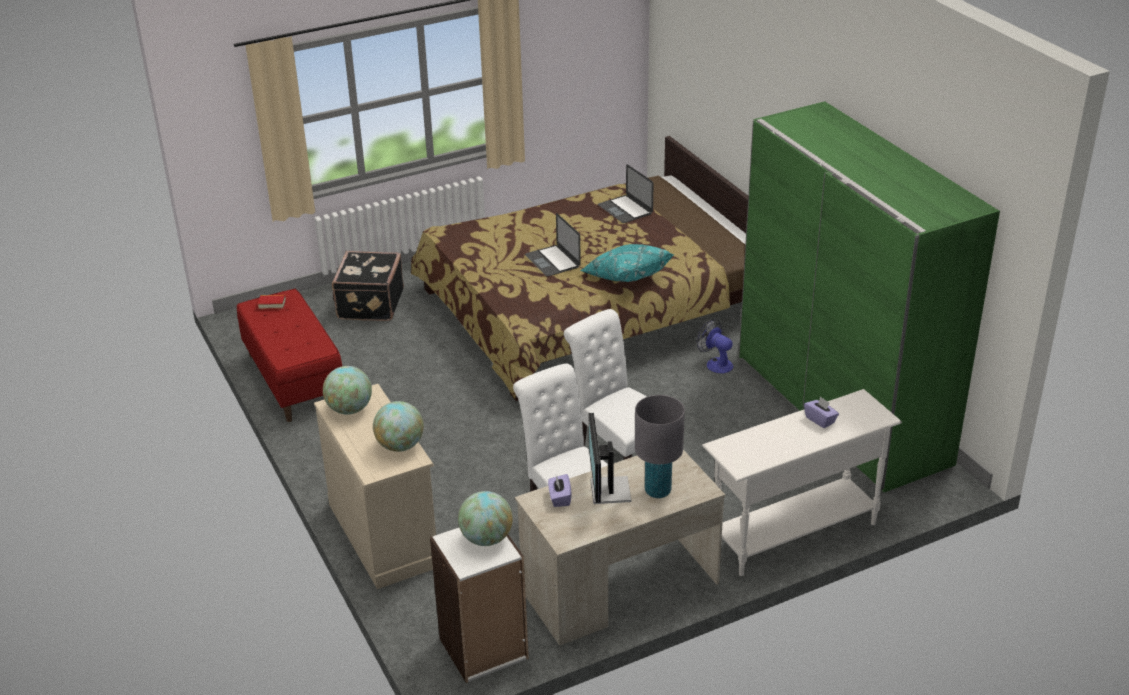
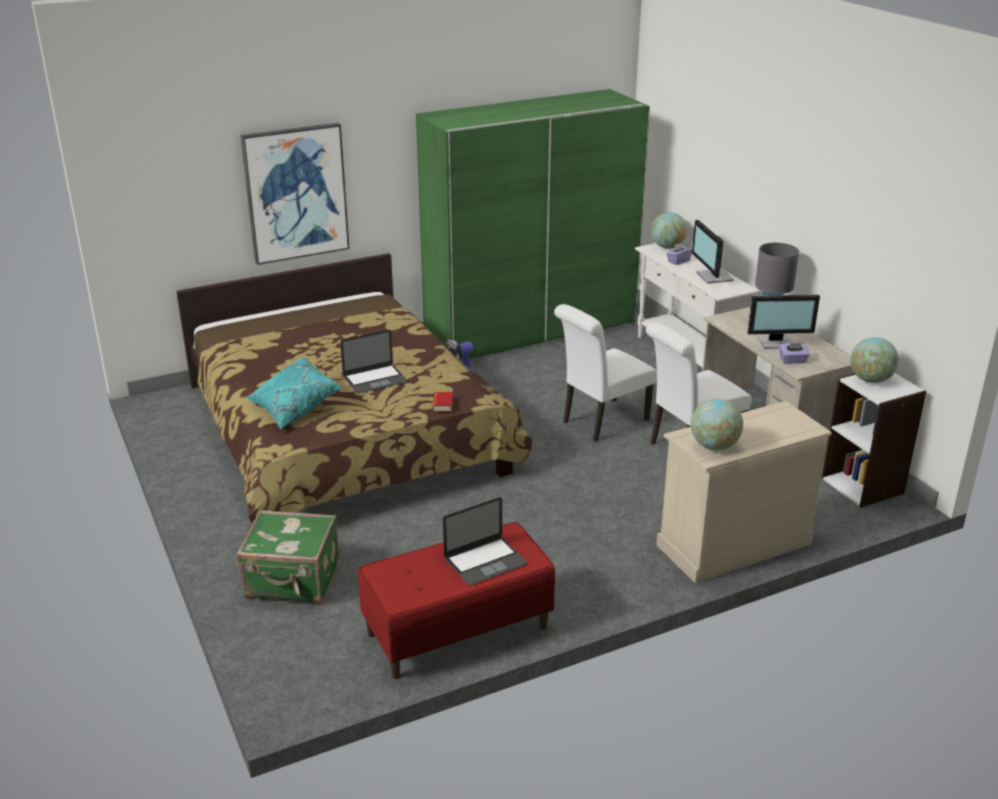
camera: 90 degrees left, 5 degrees down
(272, 304) = (398, 582): book -> book (442, 405)
(369, 304) = (293, 581): black suitcase -> green suitcase
(400, 446) = (766, 416): globe -> globe (667, 247)
(625, 209) = (278, 342): laptop -> laptop (485, 561)
(626, 276) = (414, 345): turquoise pillow -> turquoise pillow (293, 408)
(743, 113) = (296, 193): none -> picture
(771, 444) = (713, 277): none -> monitor

